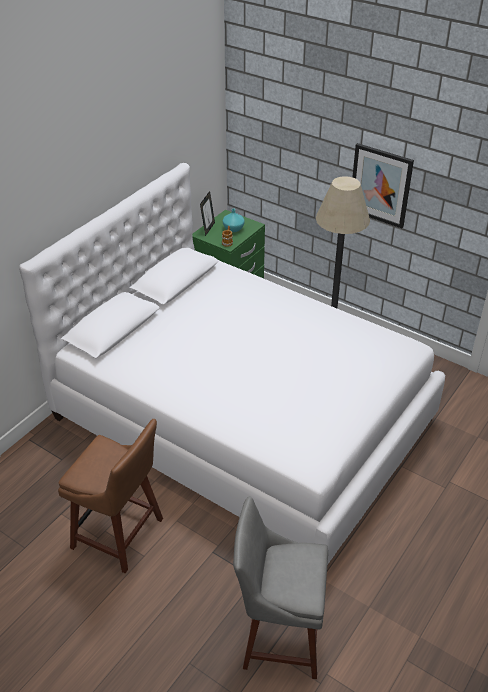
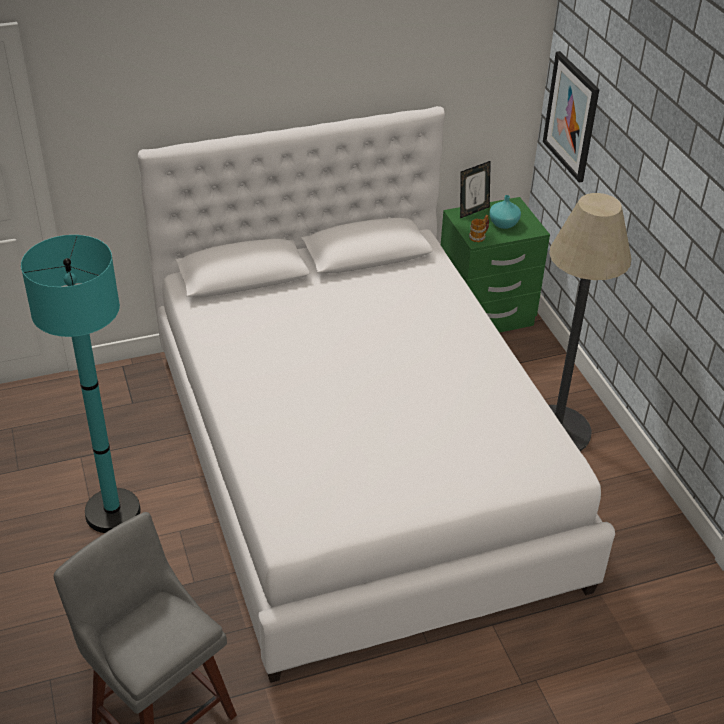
camera: 35 degrees right, 0 degrees up
(121, 535) = (113, 512): brown chair -> turquoise floor lamp
(380, 185) = (671, 230): picture -> picture (571, 116)

